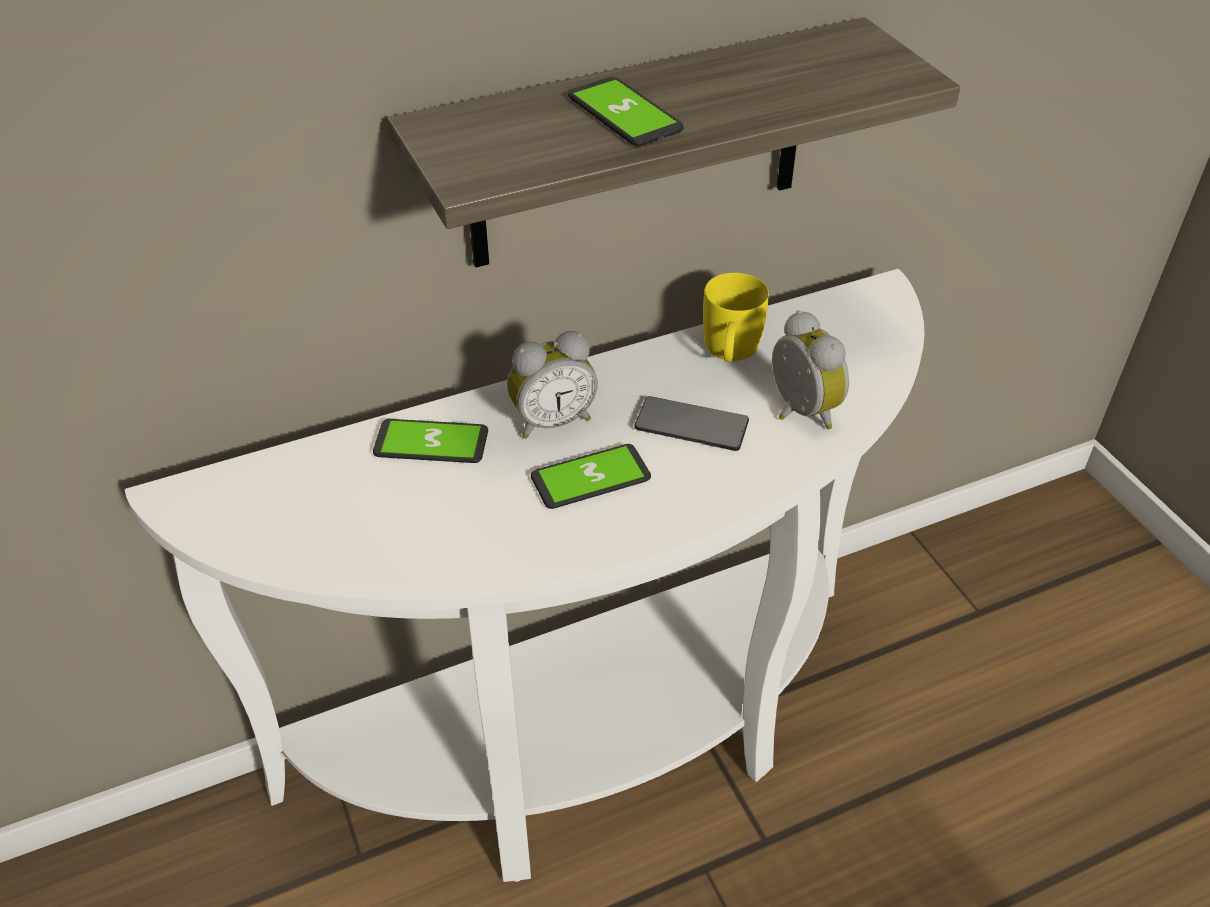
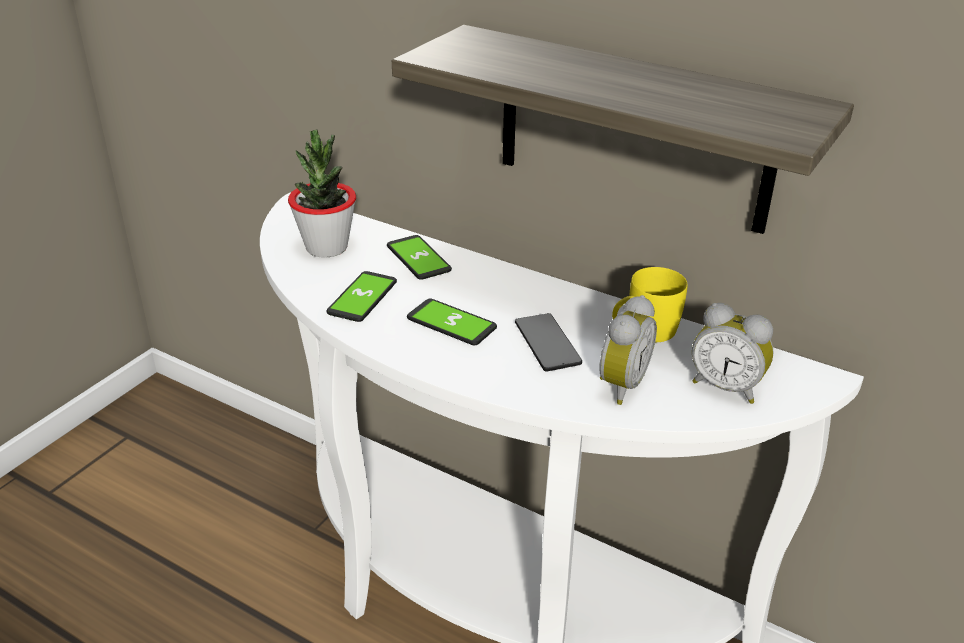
camera: 55 degrees right, 10 degrees down
(317, 512) = (326, 248): none -> potted plant
(552, 420) = (486, 290): alarm clock -> alarm clock (726, 387)
(624, 114) = (565, 70): phone -> phone (362, 298)

